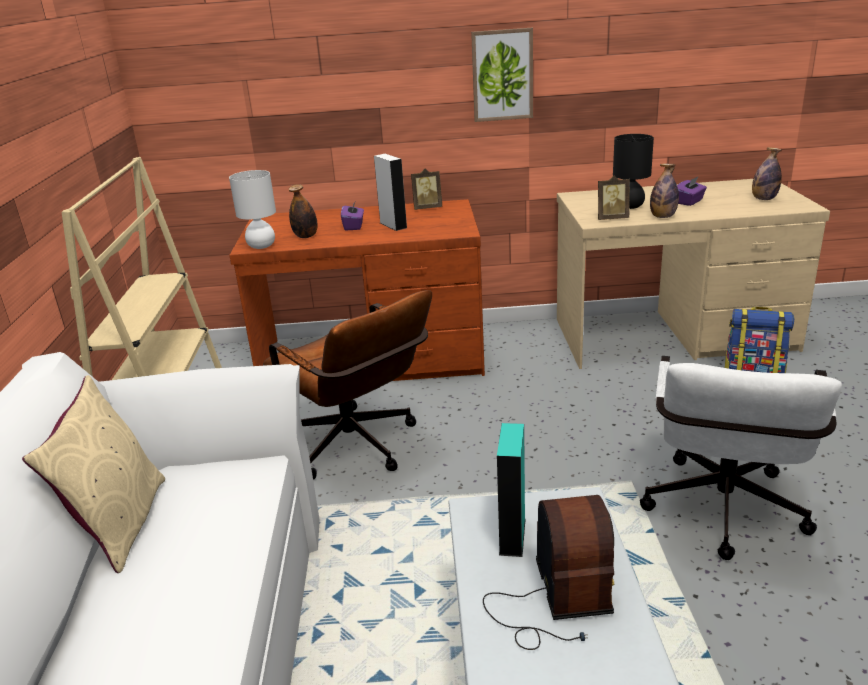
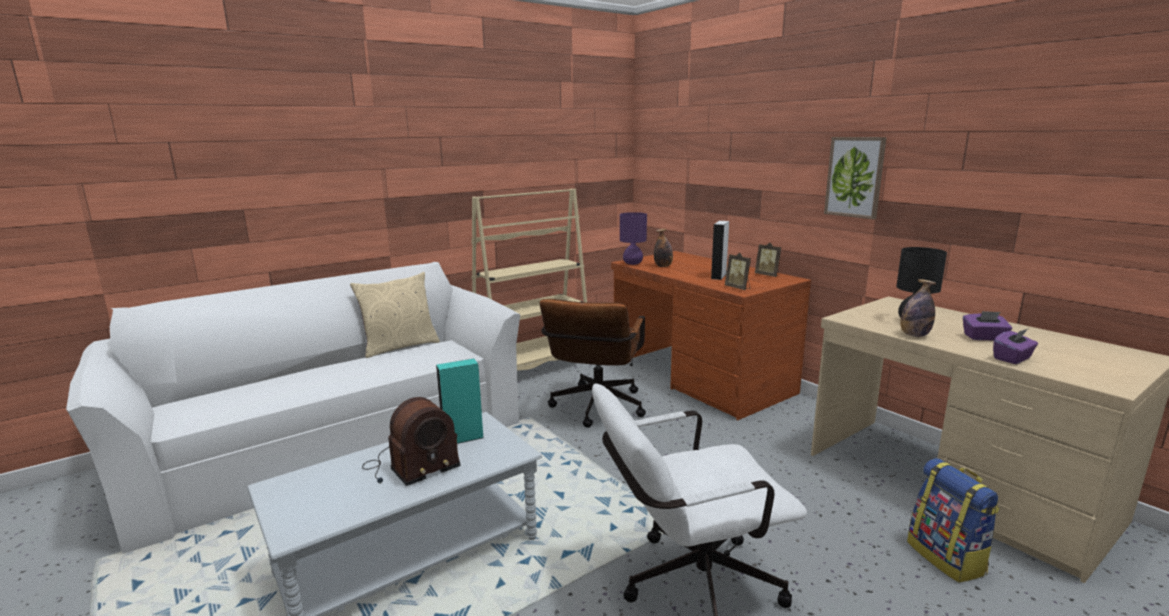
camera: 55 degrees right, 10 degrees down
(262, 246) = (632, 263): white table lamp -> purple table lamp
(354, 226) = (699, 270): purple tissue box -> purple tissue box (1012, 358)
(611, 218) = (867, 321): picture frame -> picture frame (738, 288)
(764, 199) = (1081, 364): bottle -> none

